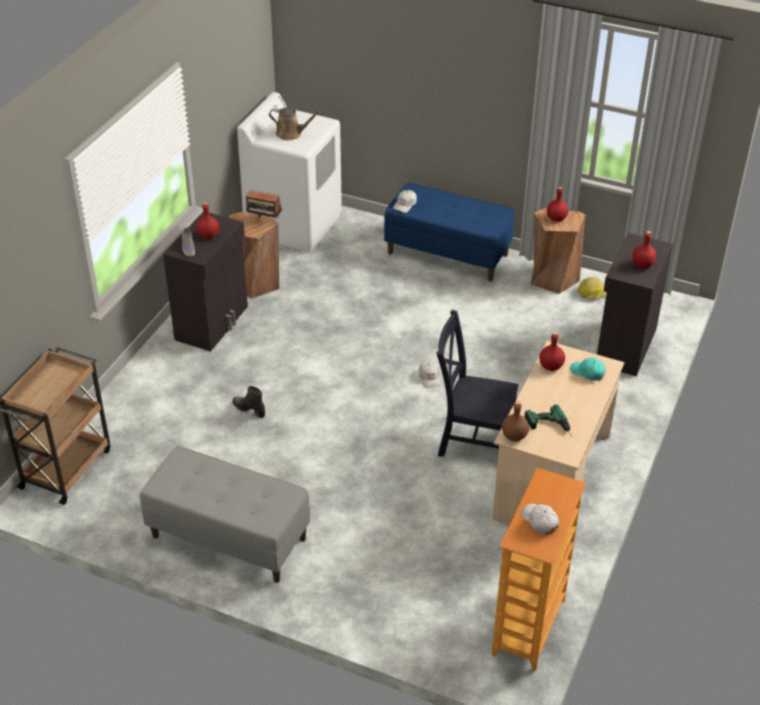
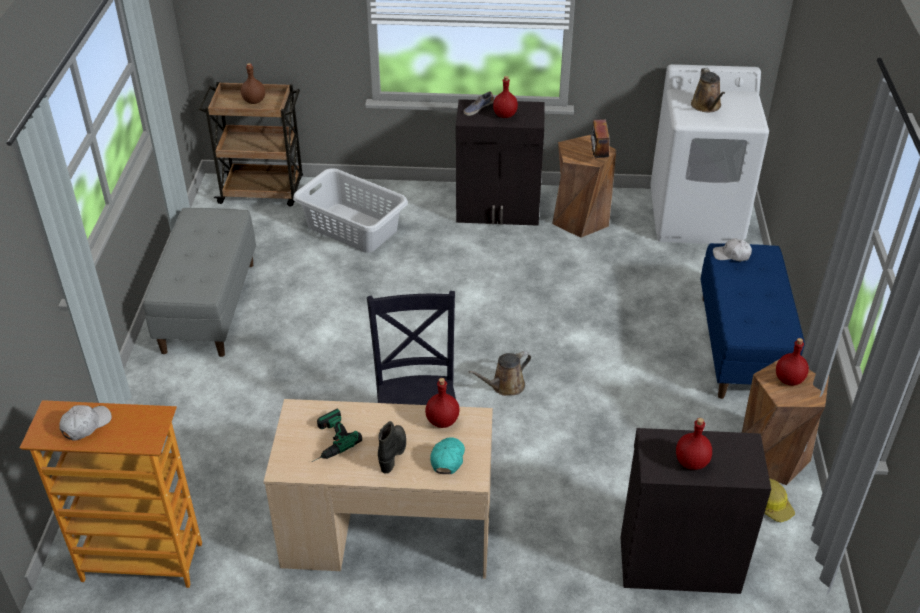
camera: 70 degrees right, 0 degrees up
(173, 417) = (352, 227): none -> grey laundry basket
(249, 409) = (386, 270): black boot -> black boot (393, 452)
(429, 378) = (505, 386): white cap -> brown watering can
(514, 436) = (299, 413): brown bottle -> brown bottle (253, 101)

